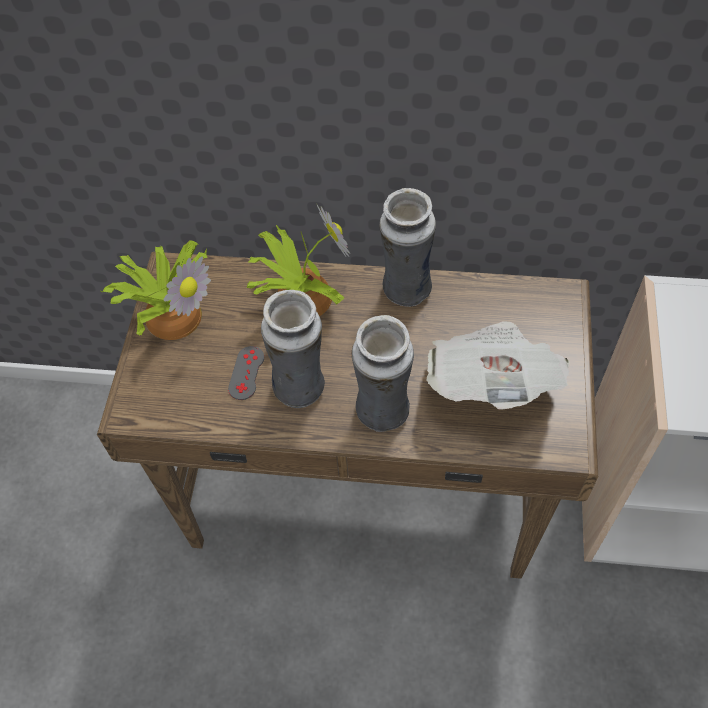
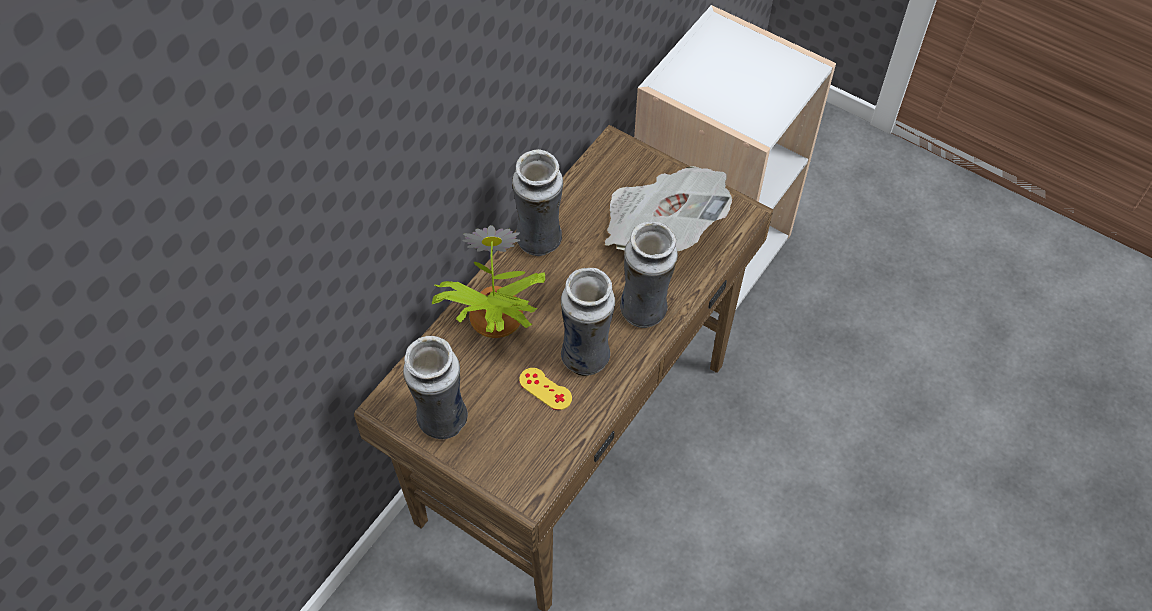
camera: 65 degrees left, 0 degrees up
(172, 313) = (442, 421): potted plant -> vase
(246, 373) = (545, 389): grey game controller -> yellow game controller

